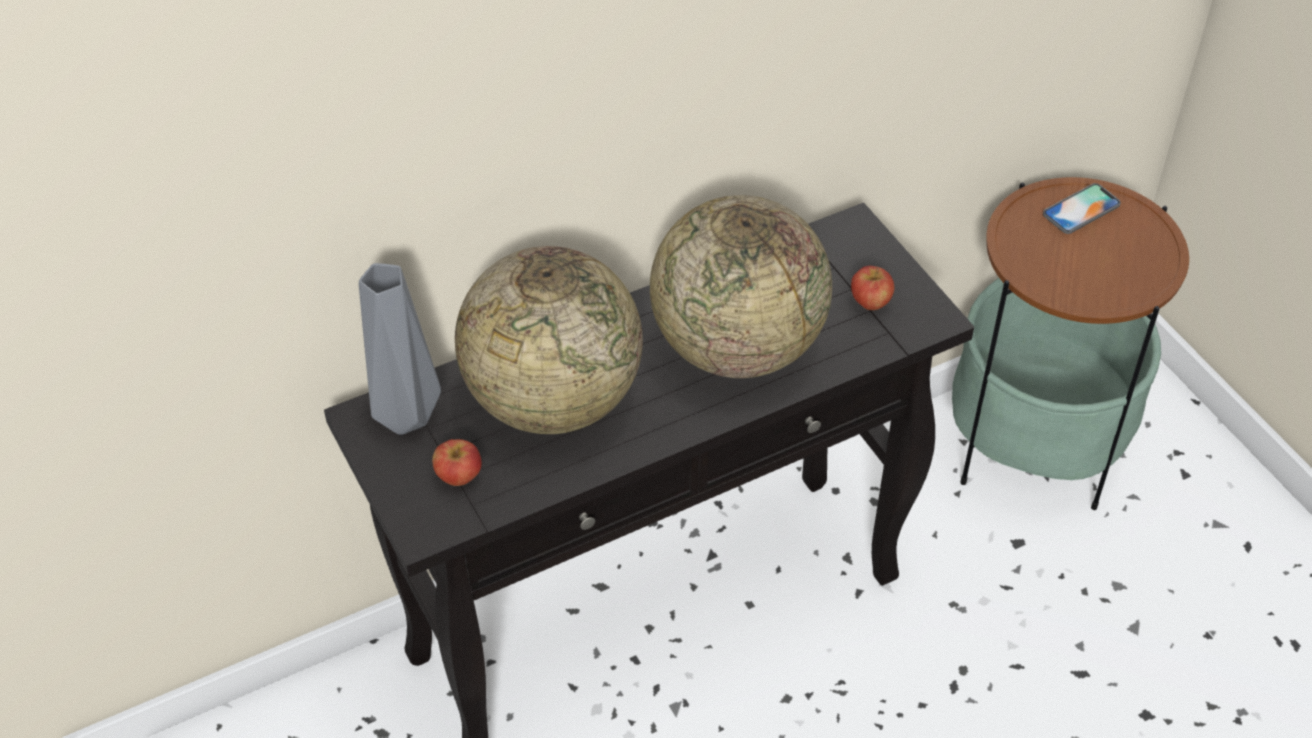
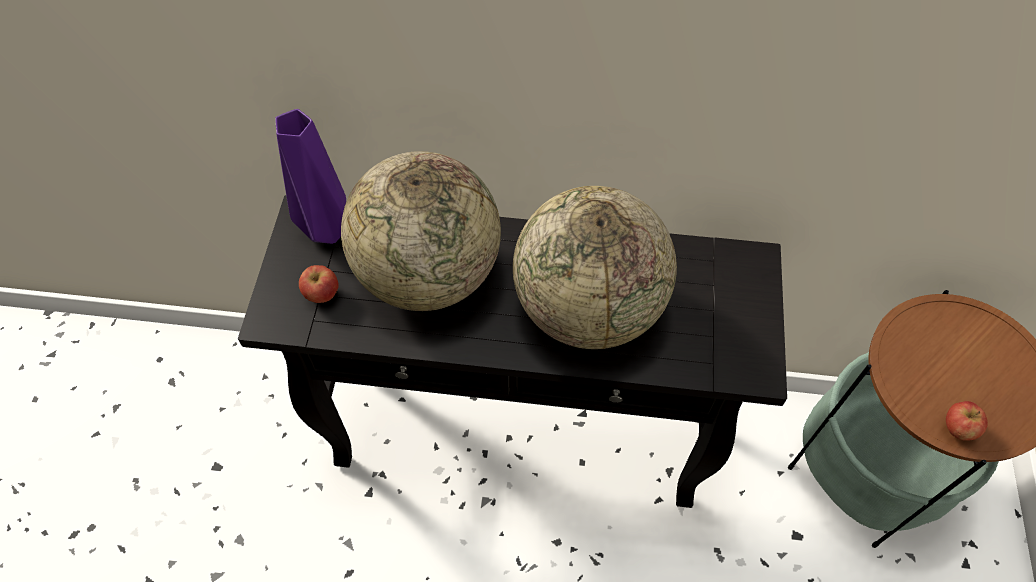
camera: 35 degrees right, 10 degrees up
(403, 418) = (324, 230): grey vase -> purple vase
(870, 302) = (718, 329): apple -> apple (957, 428)
(1081, 209) = (982, 339): phone -> none

